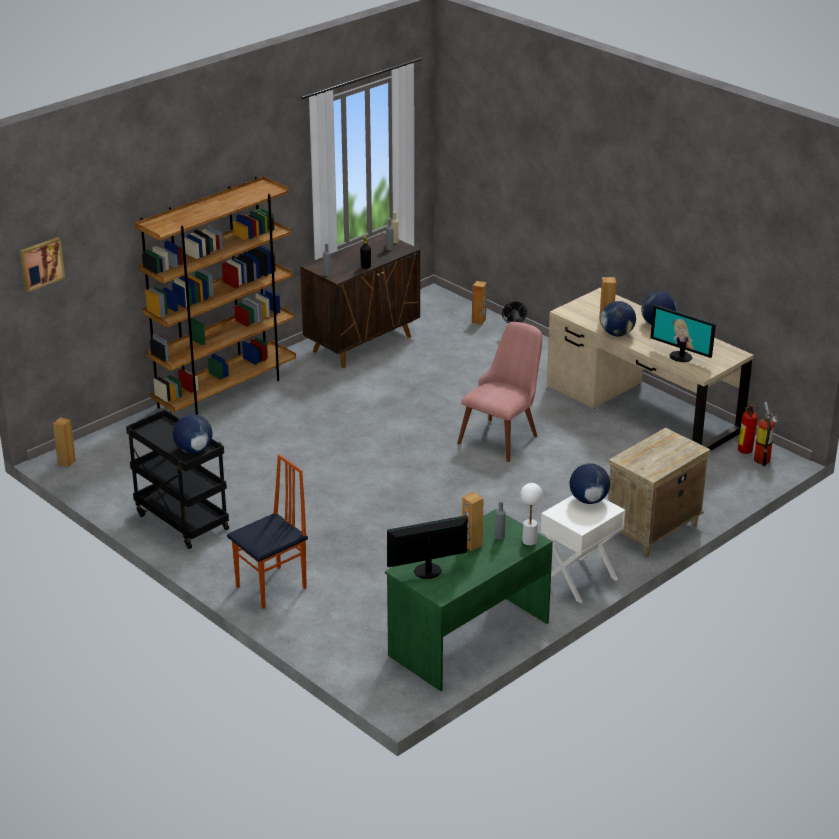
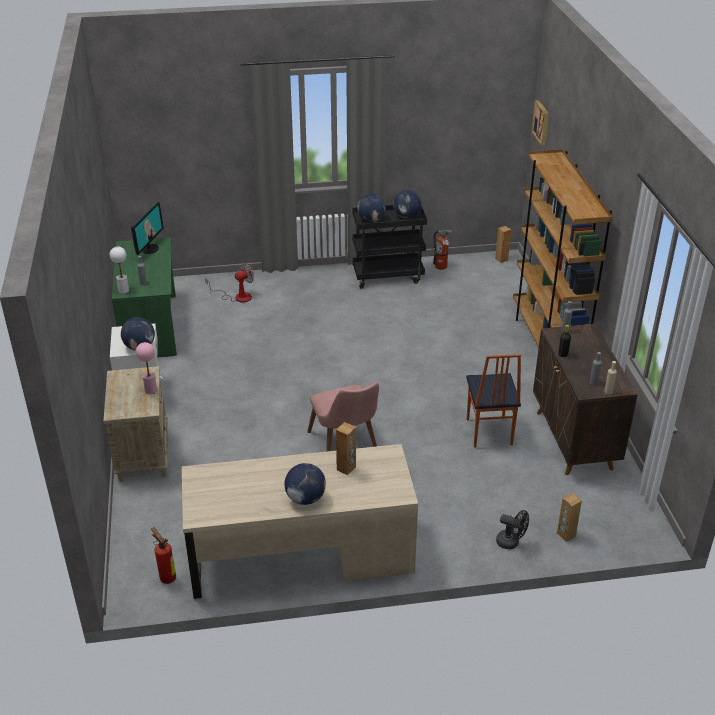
camera: 125 degrees right, 5 degrees up
(272, 588) = (283, 283): chair -> chair (488, 432)
(338, 607) = (237, 297): none -> fan
(471, 544) = (150, 271): brown speaker -> none
(617, 334) = (316, 461): globe -> globe (406, 216)
(644, 446) = (151, 390): none -> pink table lamp
(681, 356) = (235, 478): monitor -> none
(763, 458) = (144, 582): fire extinguisher -> fire extinguisher (441, 267)

